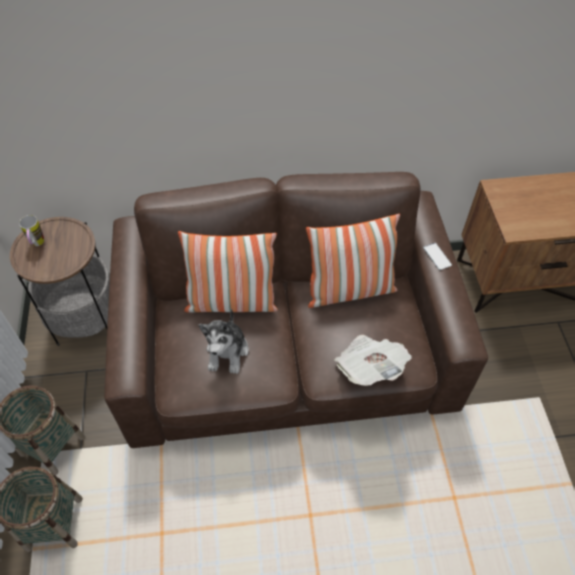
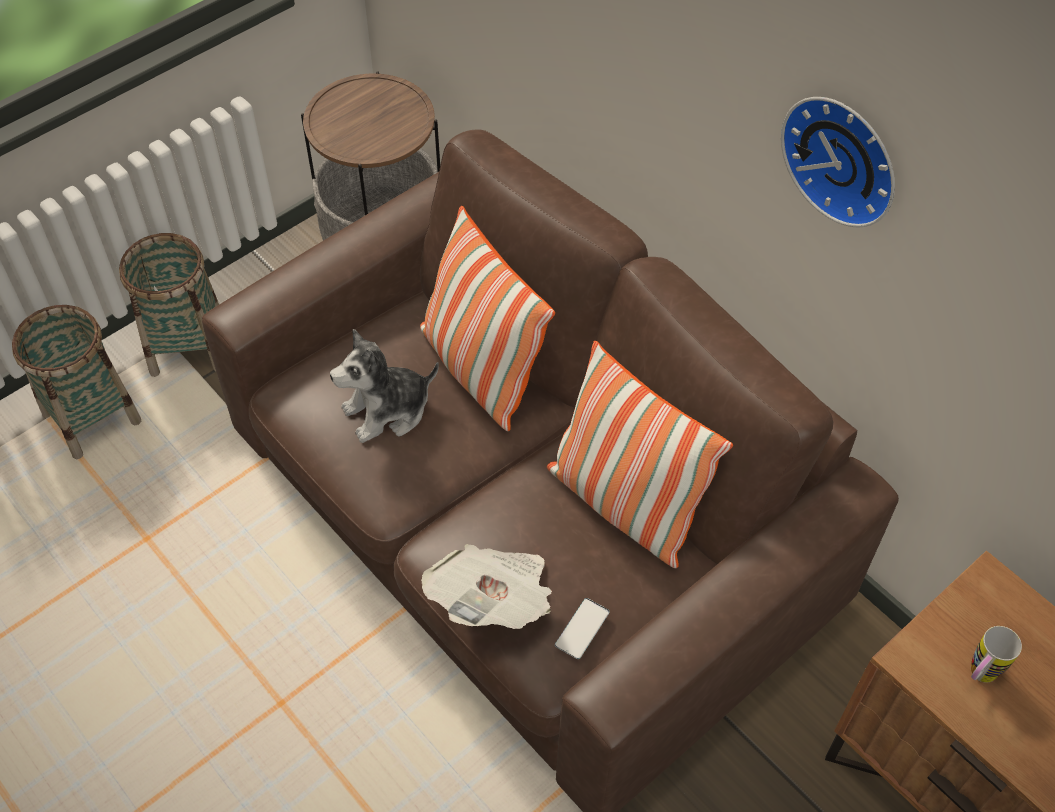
camera: 55 degrees right, 0 degrees up
(37, 244) = (362, 101): mug -> mug (978, 676)
(365, 55) = (844, 157): none -> wall clock
(437, 256) = (754, 570): phone -> phone (582, 628)

